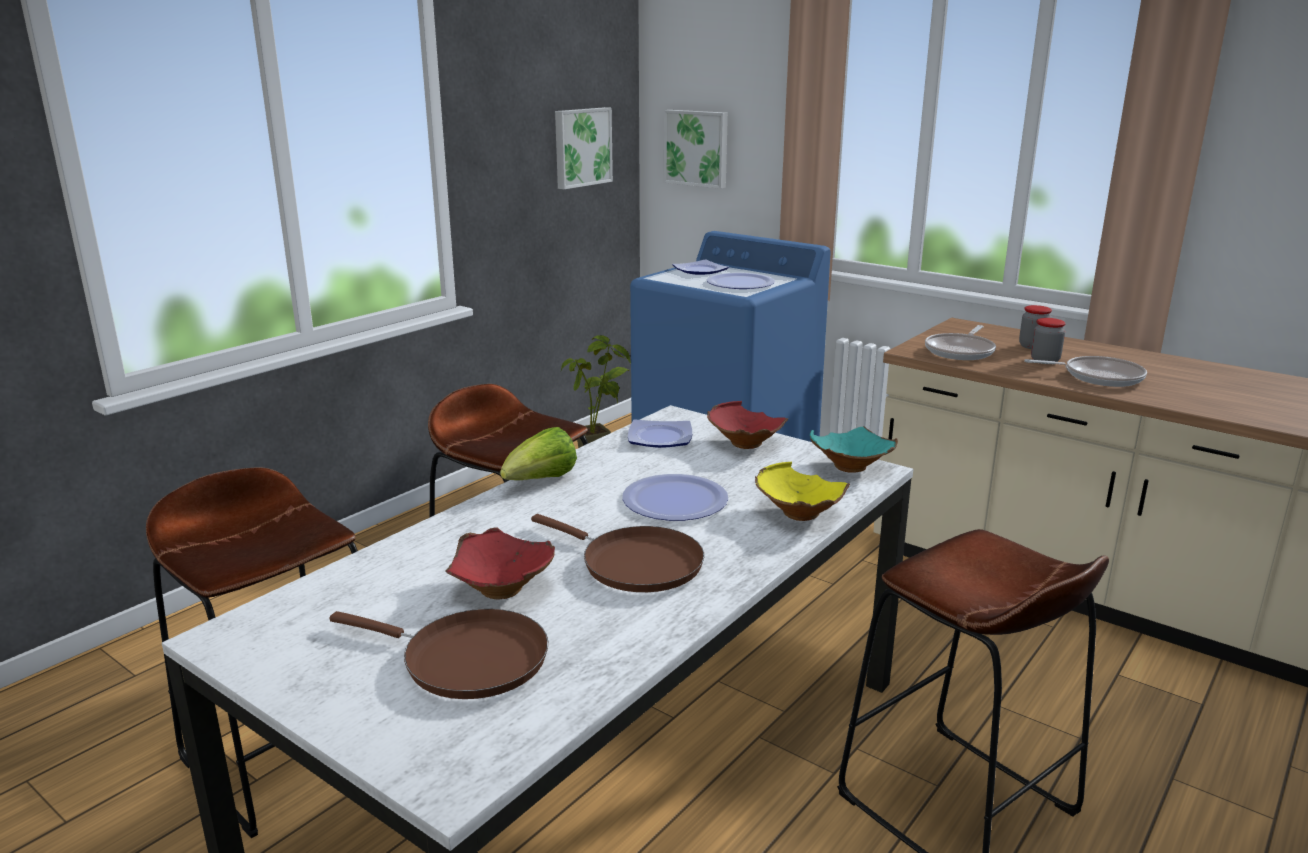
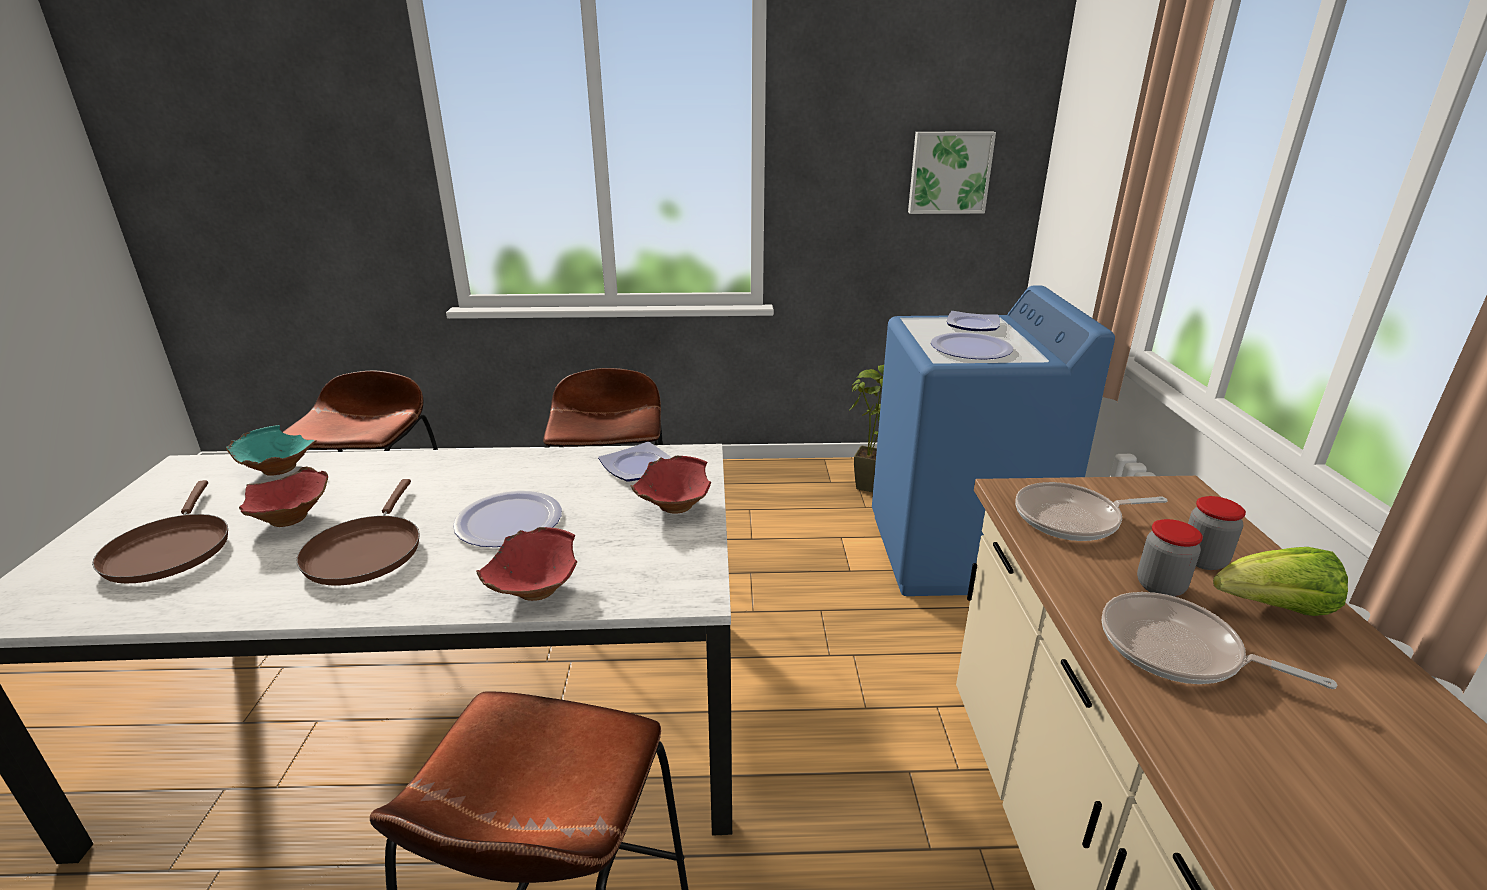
camera: 50 degrees right, 5 degrees up
(541, 481) = (494, 459): lettuce -> lettuce (1273, 609)
(697, 148) = (1077, 187): picture -> none
(798, 514) = (533, 589): yellow bowl -> red bowl
(851, 468) = (683, 578): turquoise bowl -> turquoise bowl (276, 470)
(1098, 377) = (1177, 651): frying pan -> frying pan turned 150 degrees clockwise

